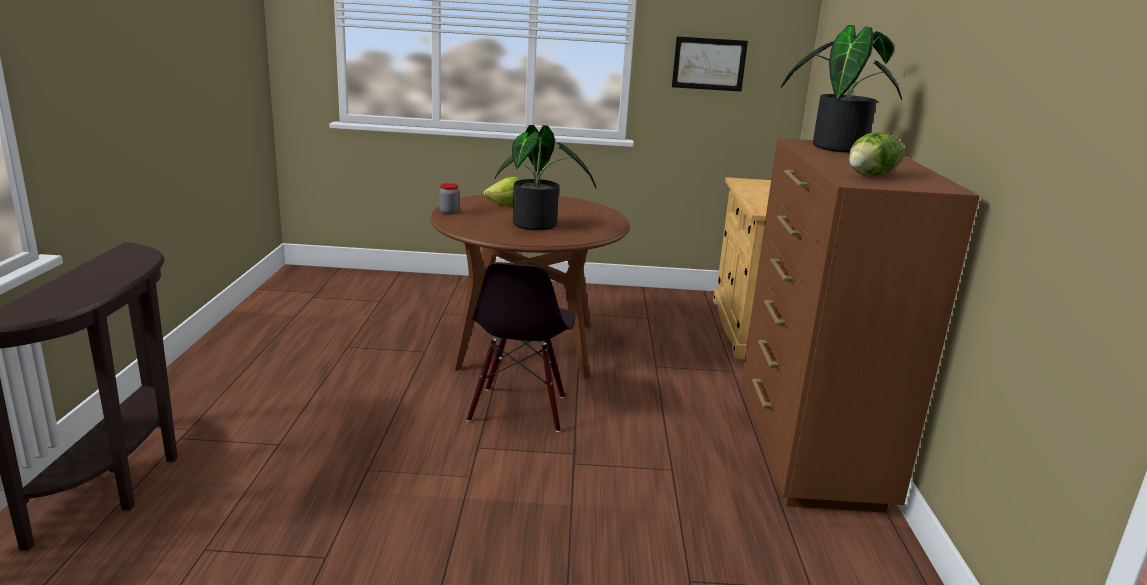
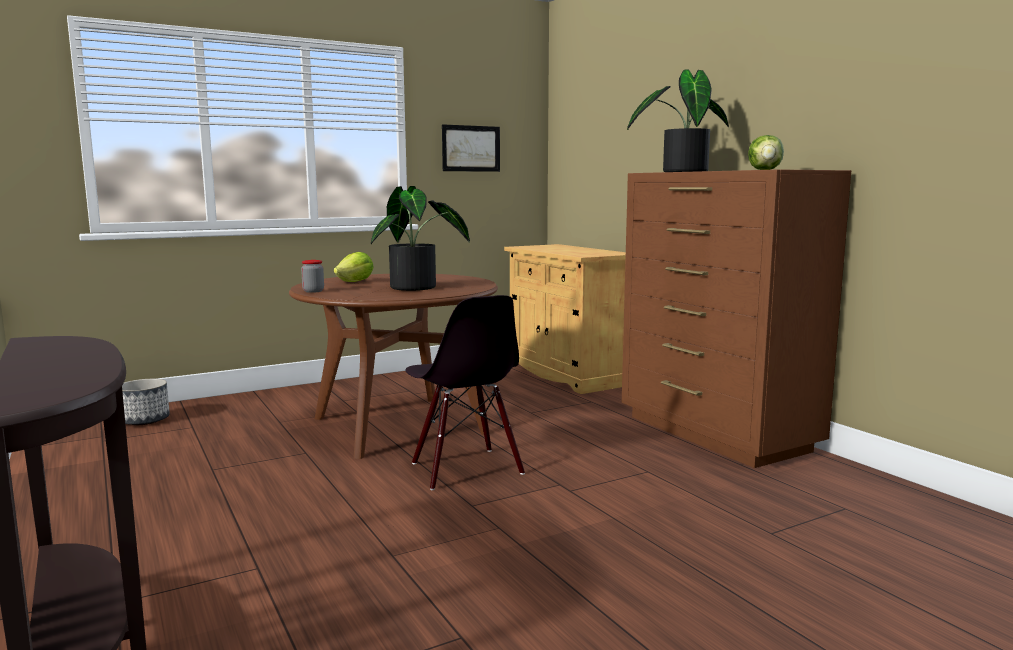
camera: 30 degrees left, 10 degrees down
(357, 285) = (145, 420): none -> planter

